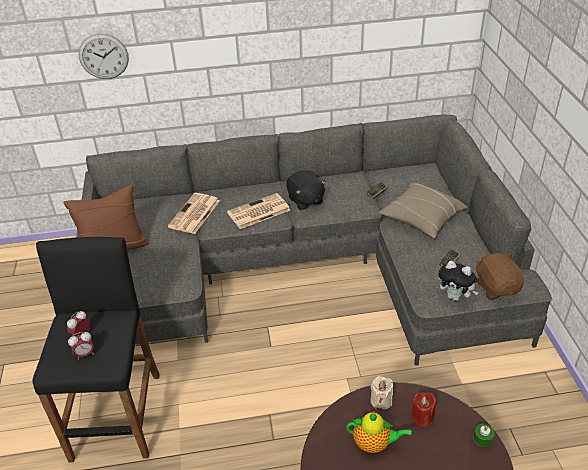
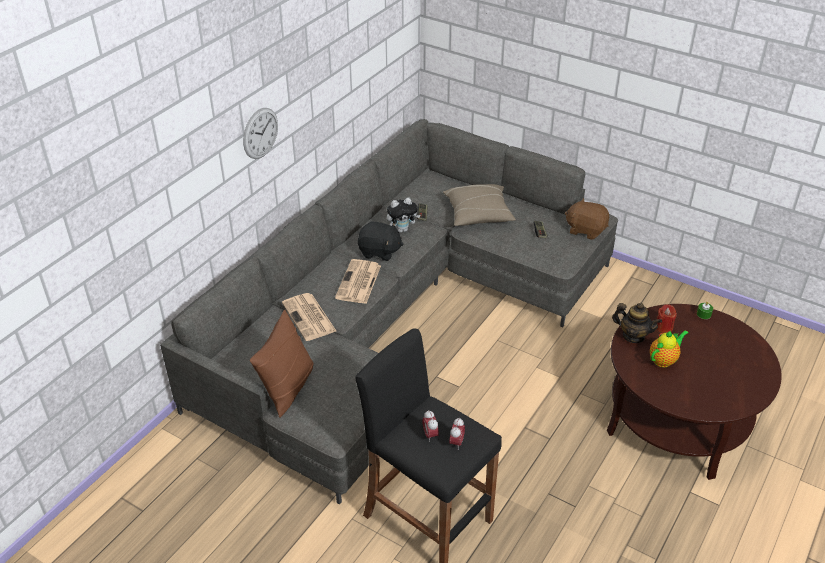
camera: 50 degrees left, 0 degrees up
(103, 56) = (168, 197): wall clock -> wall clock (260, 133)
(381, 401) = (633, 336): beige candle -> teapot
(455, 297) = (573, 251): plush toy -> plush toy (402, 229)

